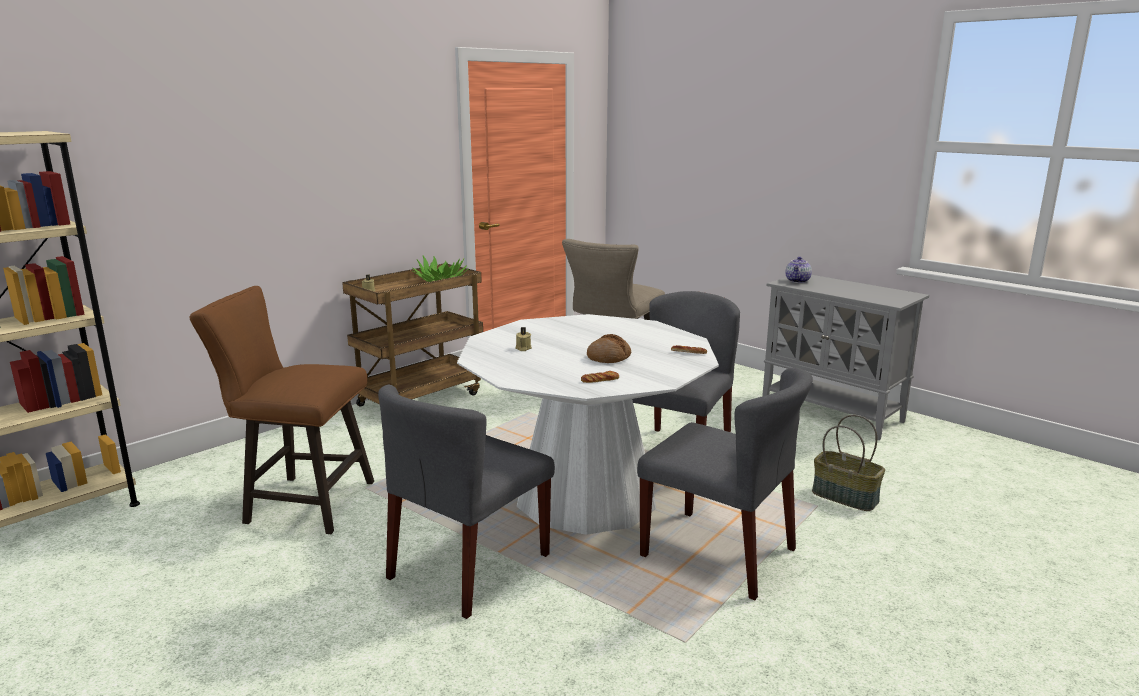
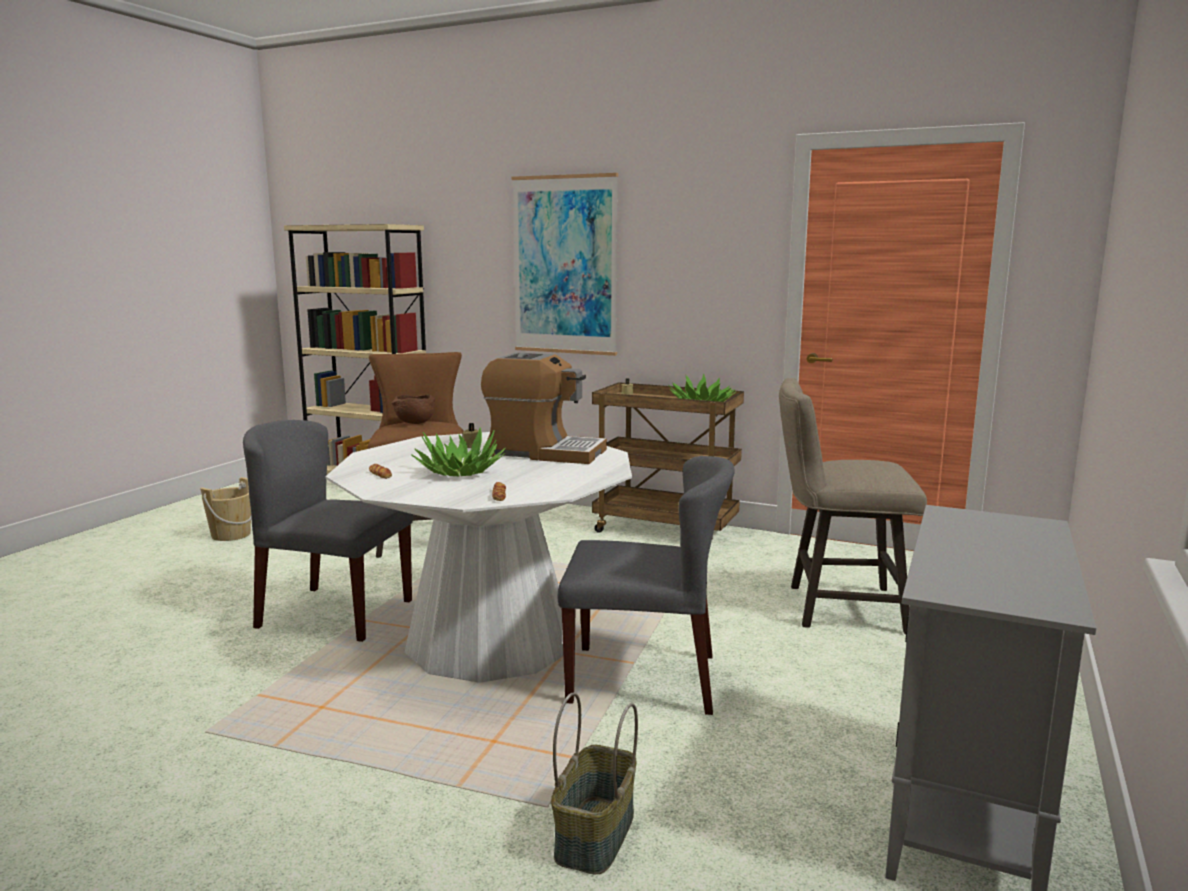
camera: 70 degrees right, 5 degrees down
(89, 645) = (231, 535): none -> beige bucket
(265, 170) = (565, 265): none -> picture
(297, 374) = (414, 423): none -> brown bowl
(570, 332) = (544, 453): none -> coffee machine
(609, 357) = (459, 471): bread -> potted plant
(719, 552) = (387, 735): grey chair -> none
(798, 281) = (982, 521): teapot -> none

